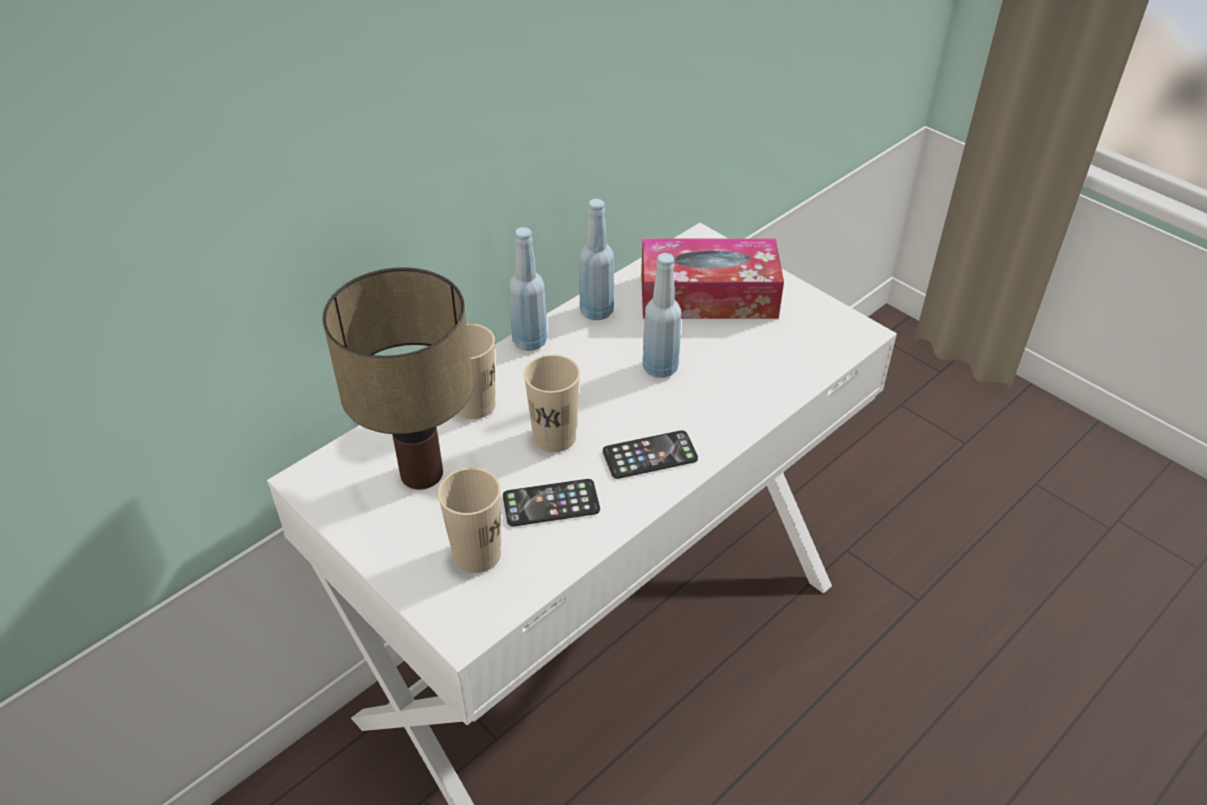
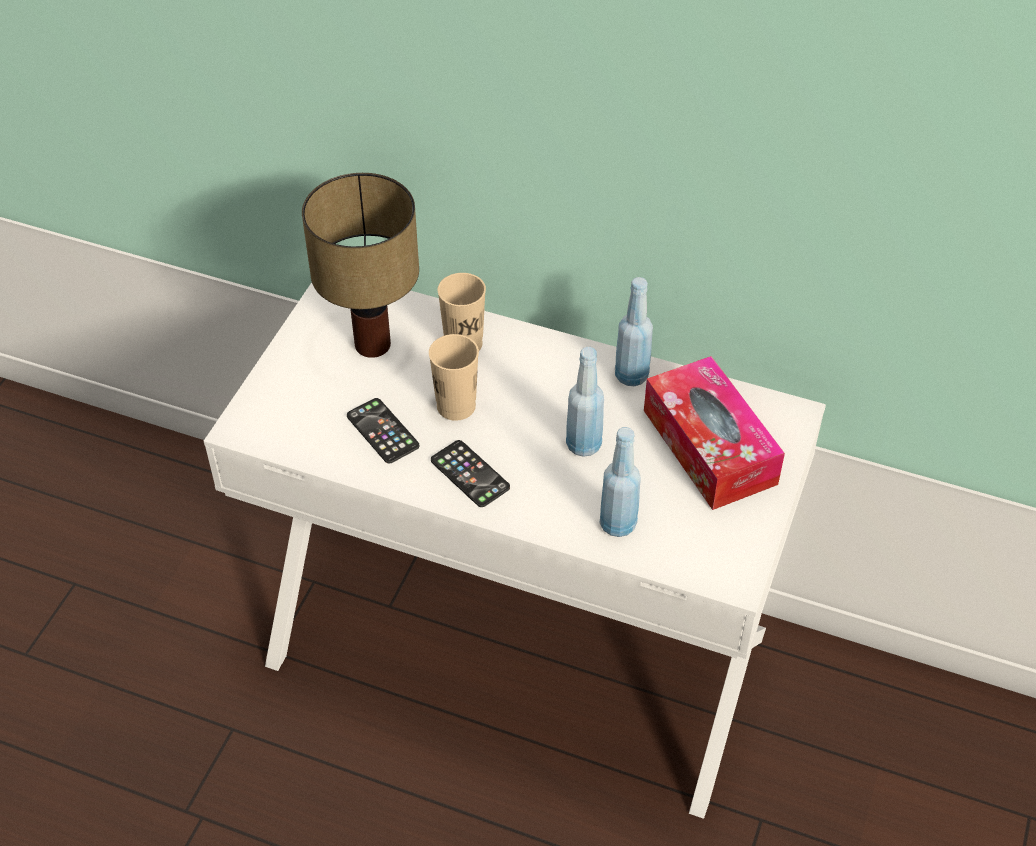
camera: 65 degrees right, 5 degrees up
(477, 554) = (310, 408): beige cup -> none
(529, 341) = (562, 347): blue bottle -> blue bottle (618, 524)

